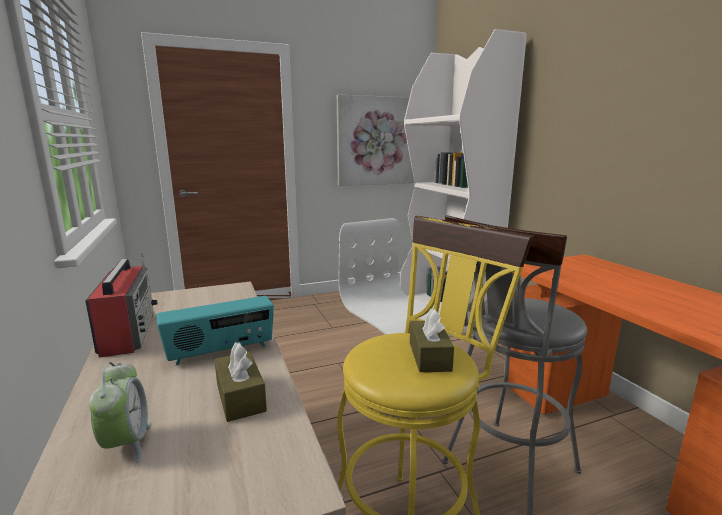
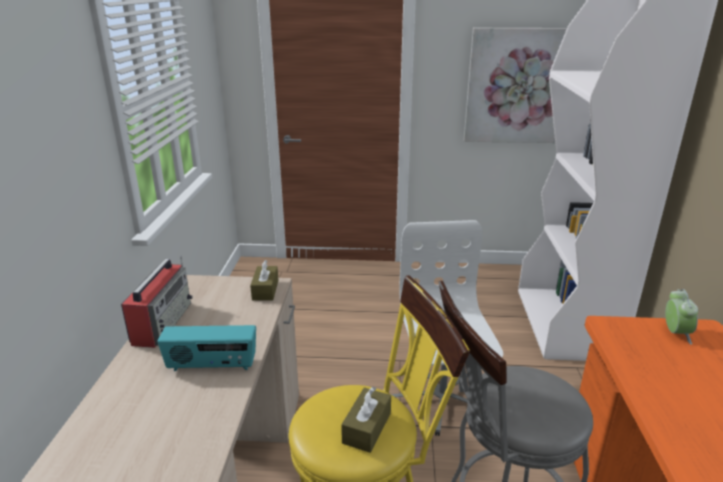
camera: 25 degrees right, 10 degrees up
(127, 444) = (107, 437): alarm clock -> alarm clock (675, 333)
(240, 397) = (195, 420): brown tissue box -> brown tissue box (265, 290)

